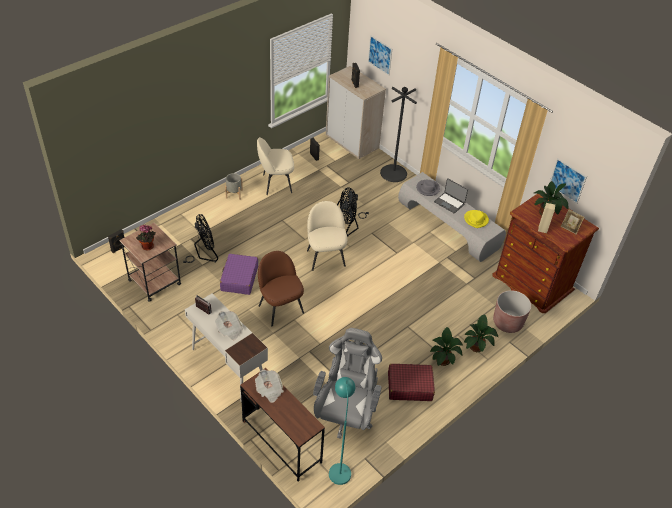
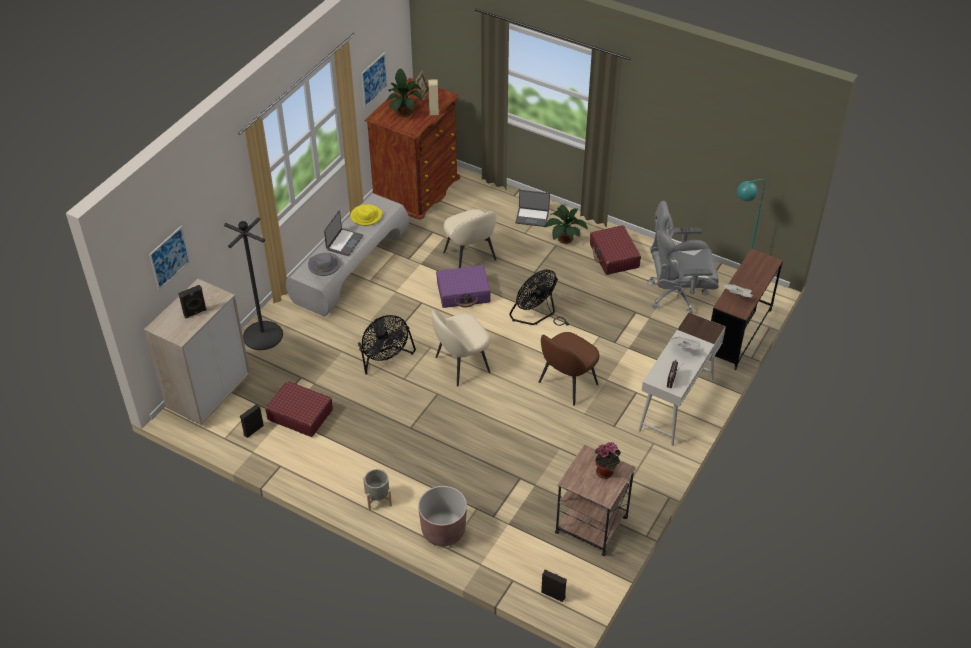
camera: 105 degrees left, 0 degrees up
(203, 251) = (510, 493): black fan -> black fan (540, 314)
(239, 279) = (540, 438): purple suitcase -> purple suitcase (463, 293)
(276, 183) = (335, 457): beige chair -> beige chair (470, 257)
(317, 176) = (300, 414): none -> red suitcase
(477, 346) = (532, 217): potted plant -> laptop
(507, 322) = (487, 199): brown planter -> brown planter (443, 530)

